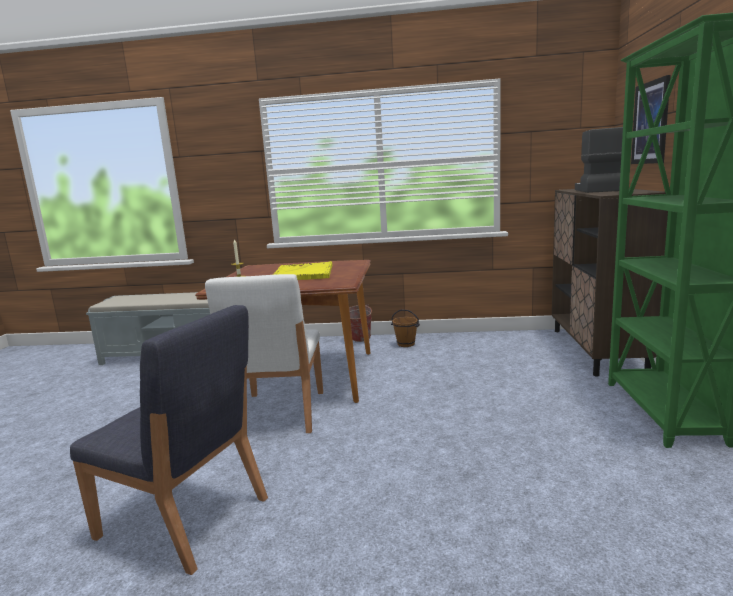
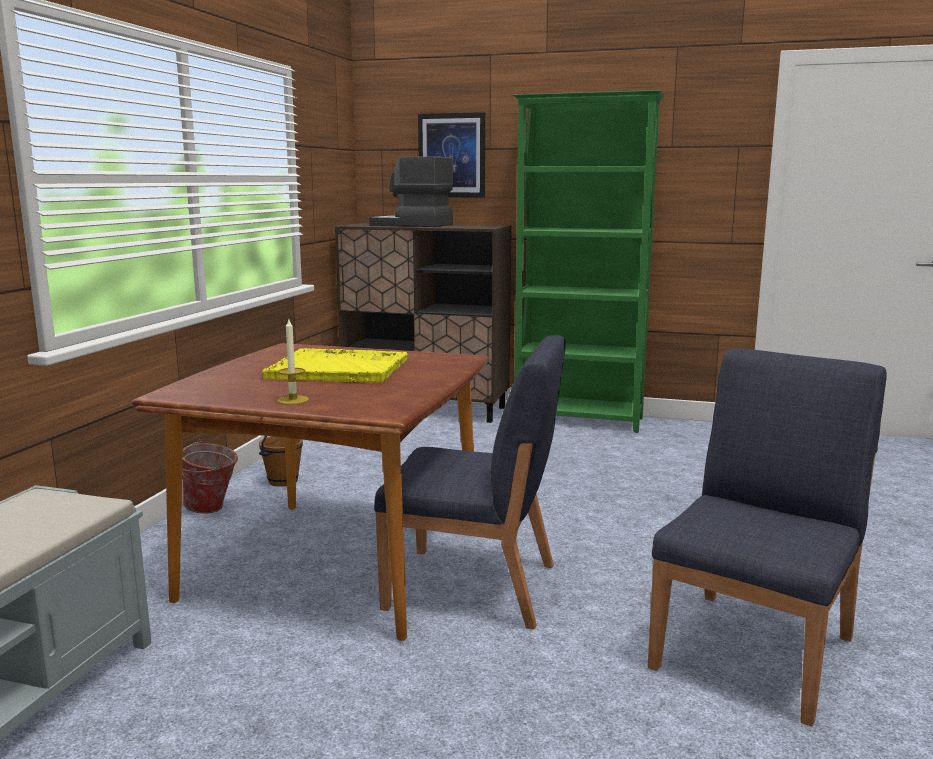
camera: 80 degrees left, 0 degrees up
(278, 413) = (474, 587): white chair -> blue chair

